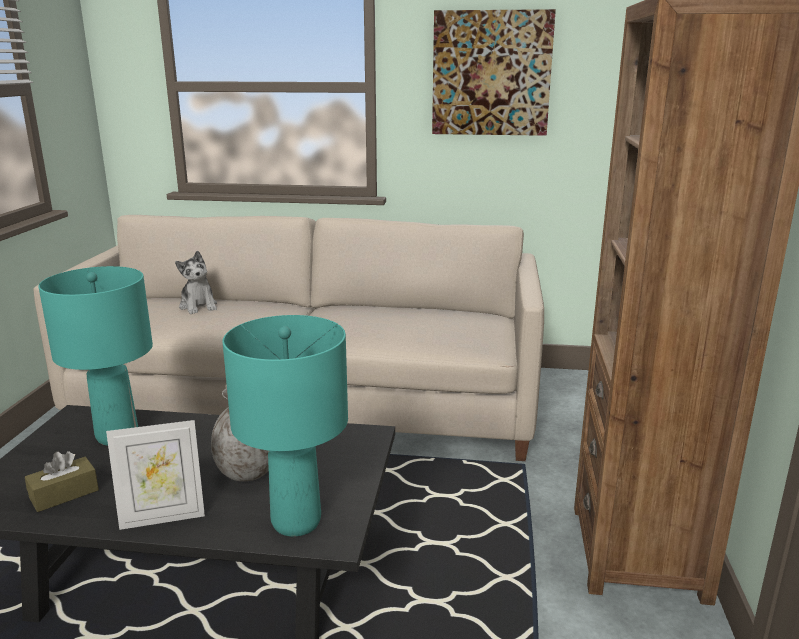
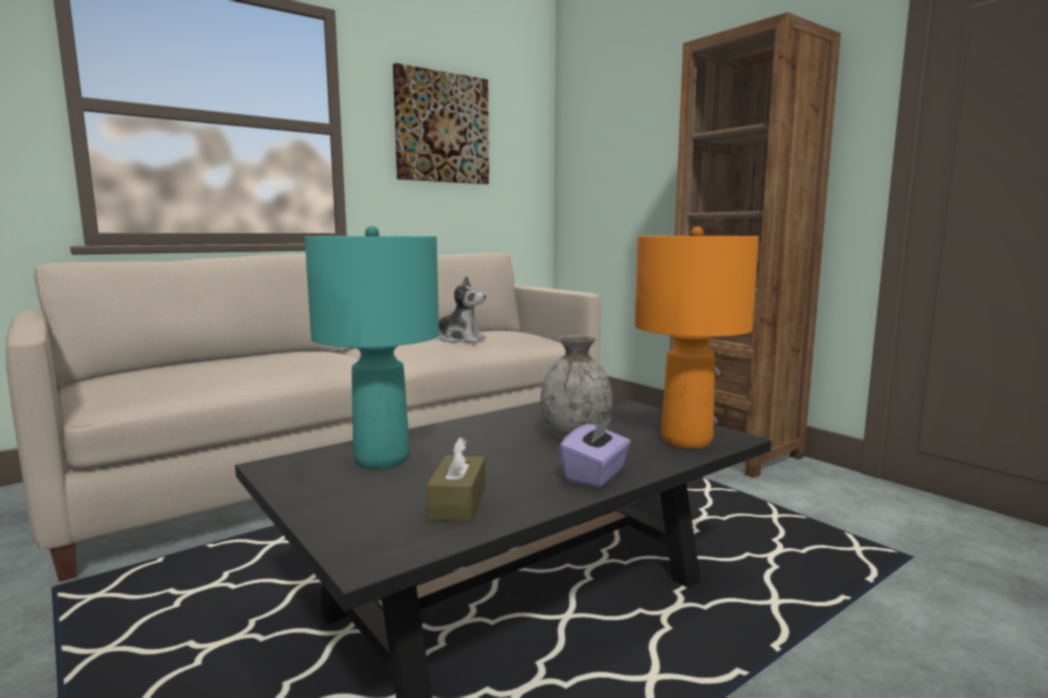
camera: 45 degrees left, 10 degrees down
(163, 517) = (596, 475): picture frame -> purple tissue box
(199, 306) = (226, 362): plush toy -> plush toy (460, 339)
(295, 522) = (686, 441): turquoise table lamp -> orange table lamp

